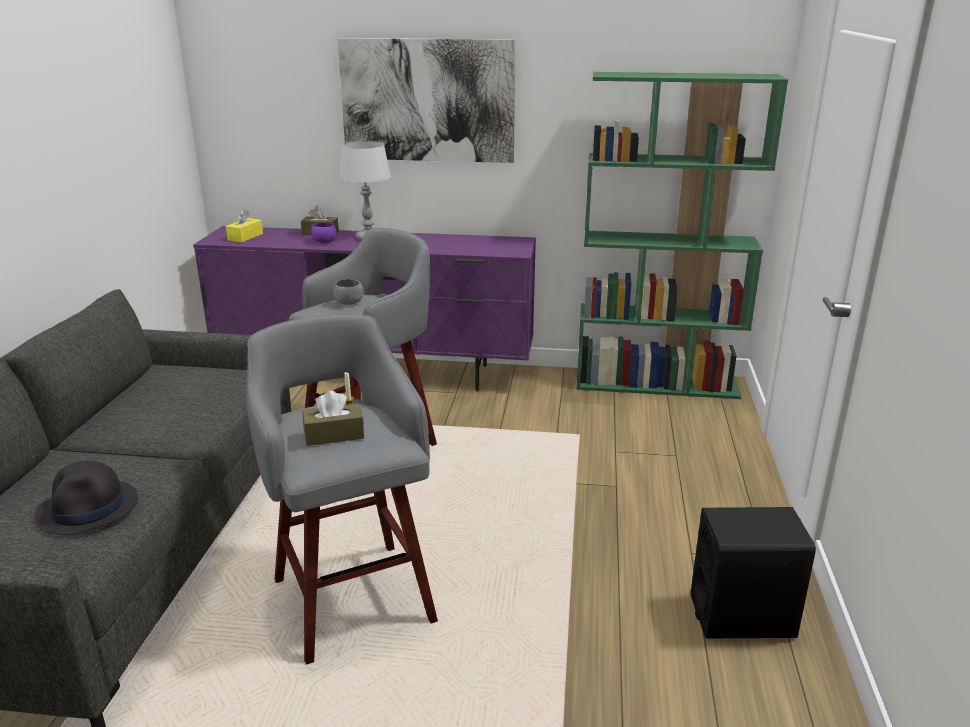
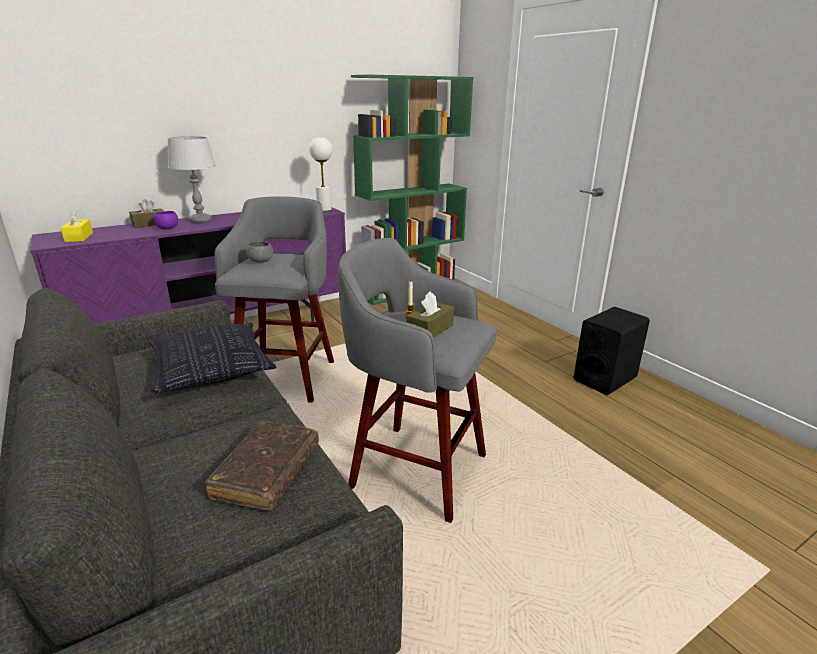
camera: 40 degrees left, 0 degrees up
(88, 508) = (267, 472): black hat -> brown book
(190, 407) = (212, 371): none -> pillow
(427, 101) = (229, 100): picture -> none
(517, 248) = (324, 209): none -> white table lamp

